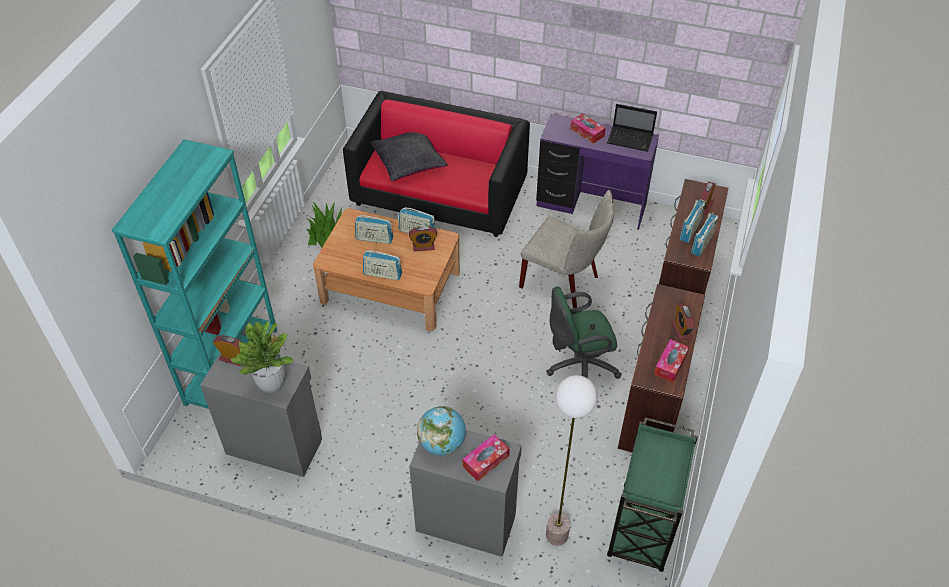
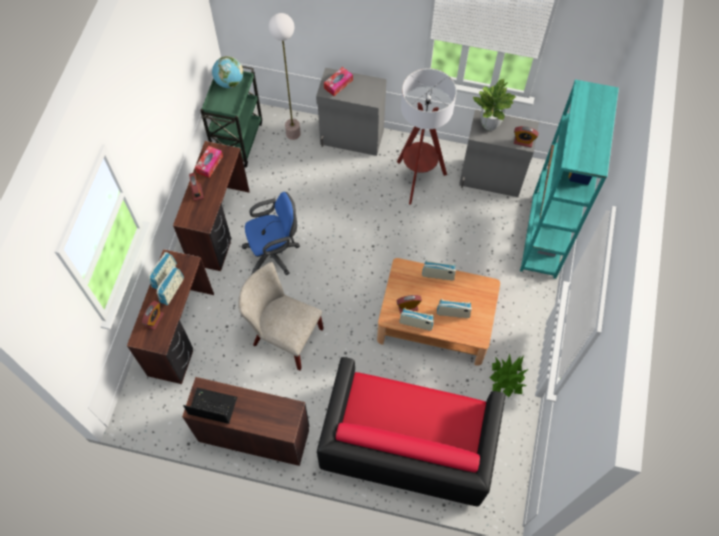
camera: 175 degrees right, 15 degrees up
(378, 450) = (418, 179): none -> floor lamp
(408, 162) = (440, 421): black pillow -> none
(442, 444) = (367, 93): globe -> globe (229, 82)
(578, 367) = (274, 253): green office chair -> blue office chair
(587, 132) = (256, 414): tissue box -> none
(591, 206) = (254, 434): purple desk -> brown desk

